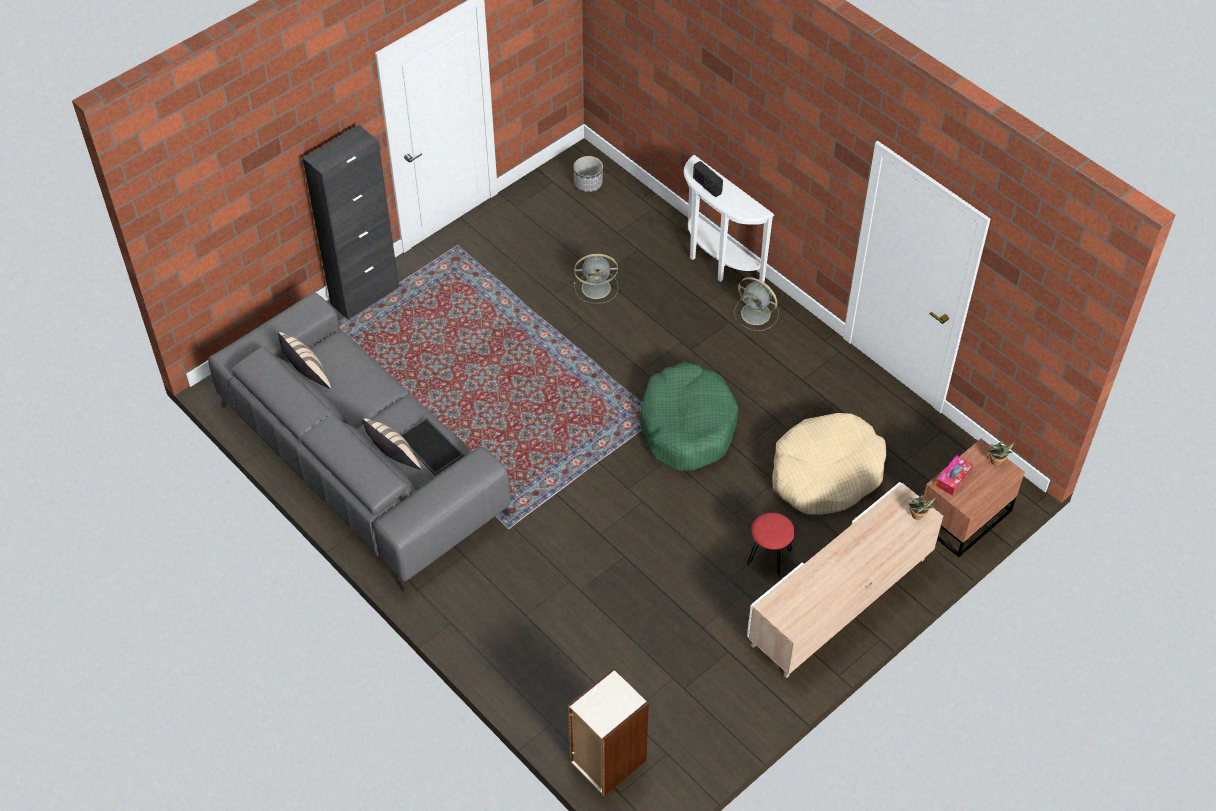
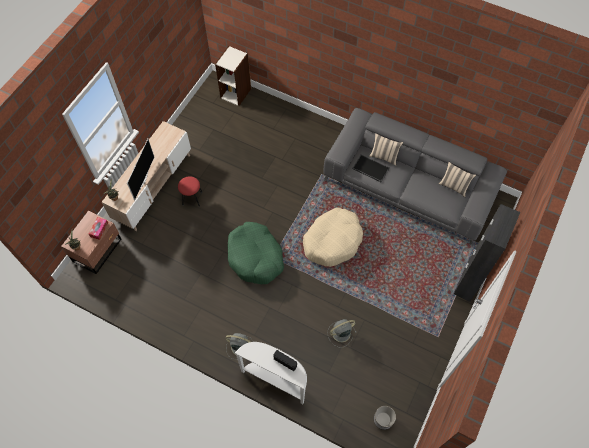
camera: 160 degrees right, 10 degrees up
(826, 473) = (174, 252): beige dog bed -> beige dog bed (332, 241)
(858, 532) = (143, 180): none -> television

